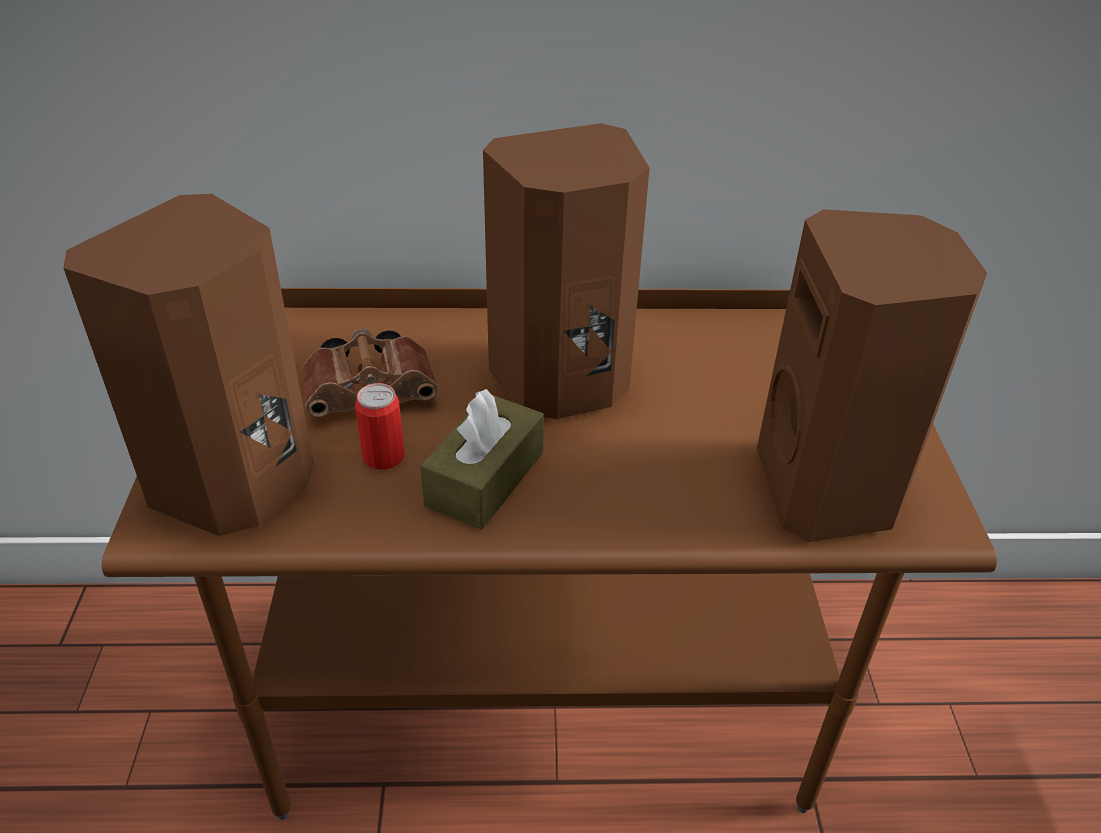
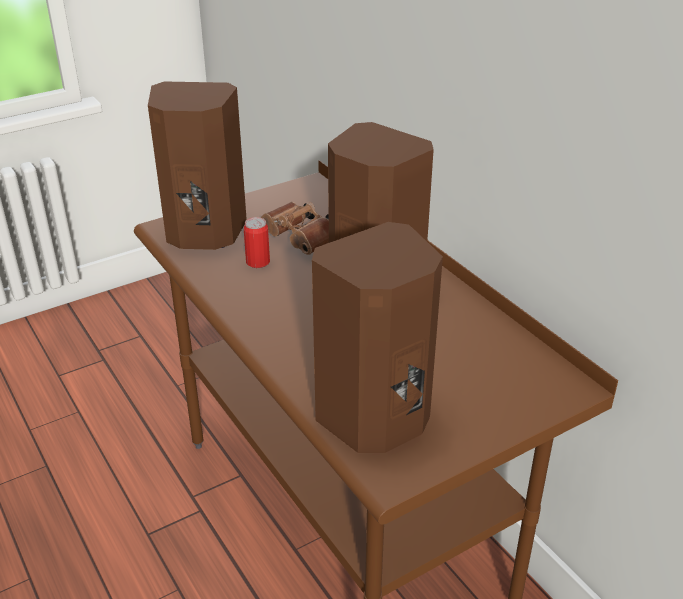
camera: 60 degrees right, 5 degrees down
(485, 479) = (269, 296): brown tissue box -> none

